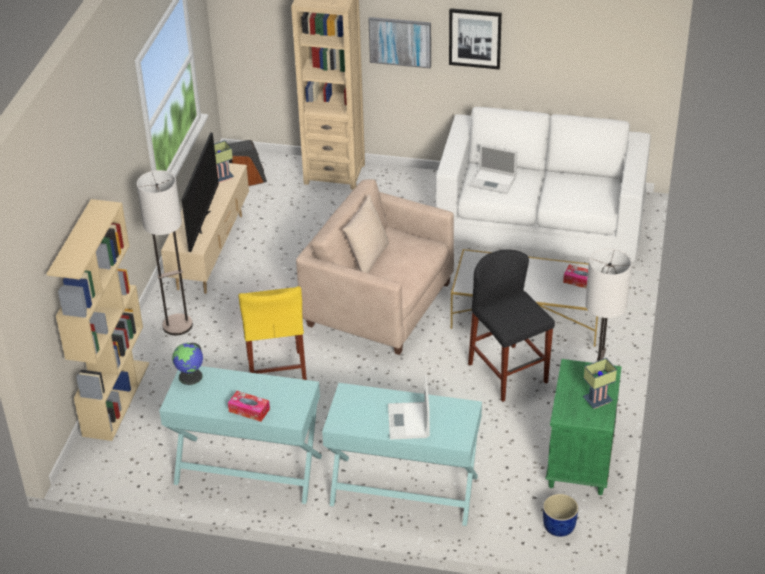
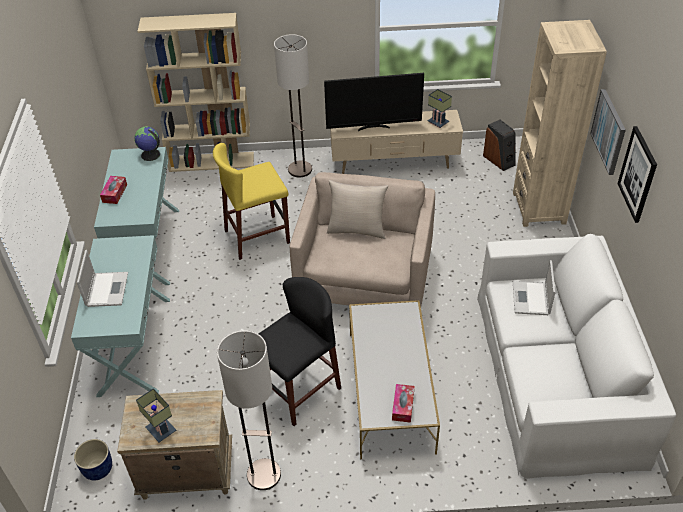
camera: 75 degrees right, 5 degrees up
(409, 422) = (107, 289): laptop -> laptop turned 105 degrees clockwise
(580, 462) = (186, 473): green nightstand -> beige nightstand

